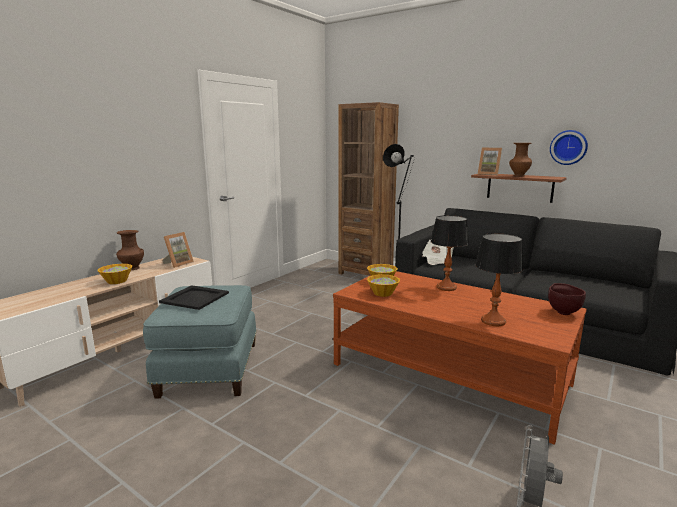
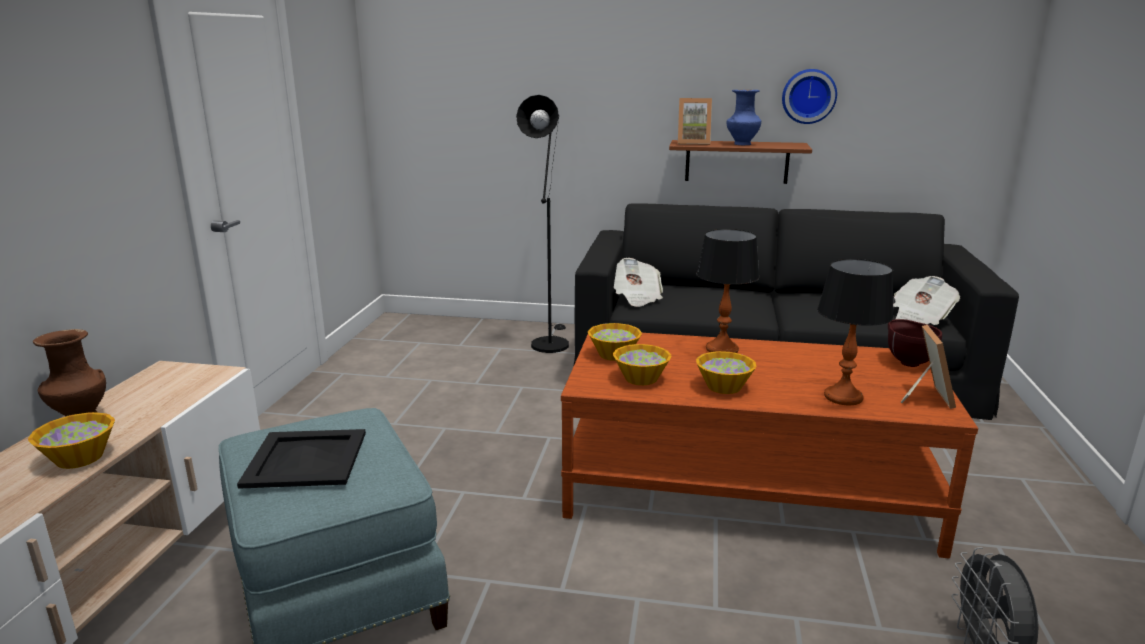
camera: 25 degrees left, 5 degrees up
(178, 264) = (184, 386): picture frame -> picture frame (925, 396)
(365, 273) = (479, 330): brown bookcase -> none
(424, 304) = (724, 387): none -> bowl
(518, 176) = (741, 144): brown vase -> blue vase
(620, 294) = (920, 317): none -> newspaper

